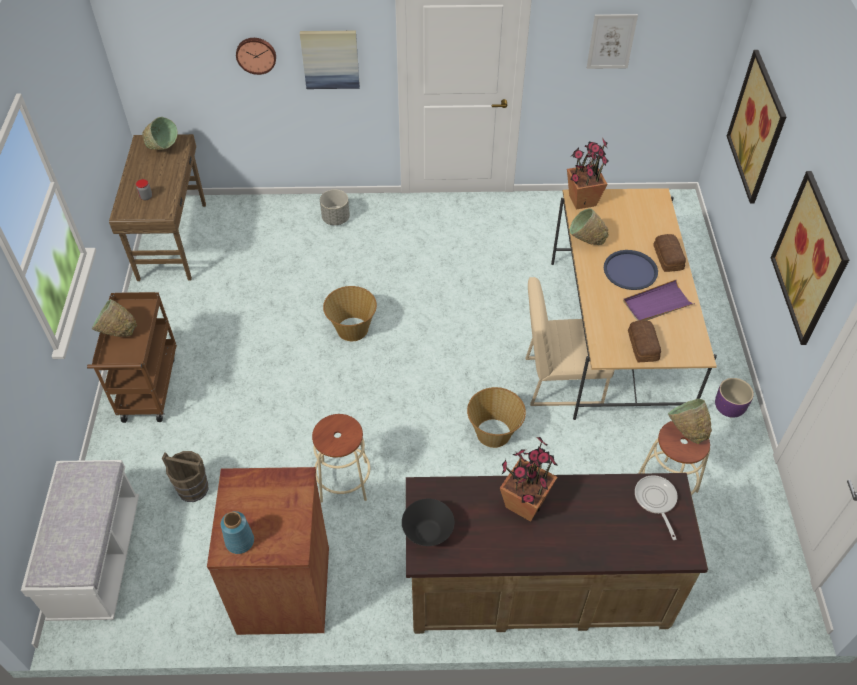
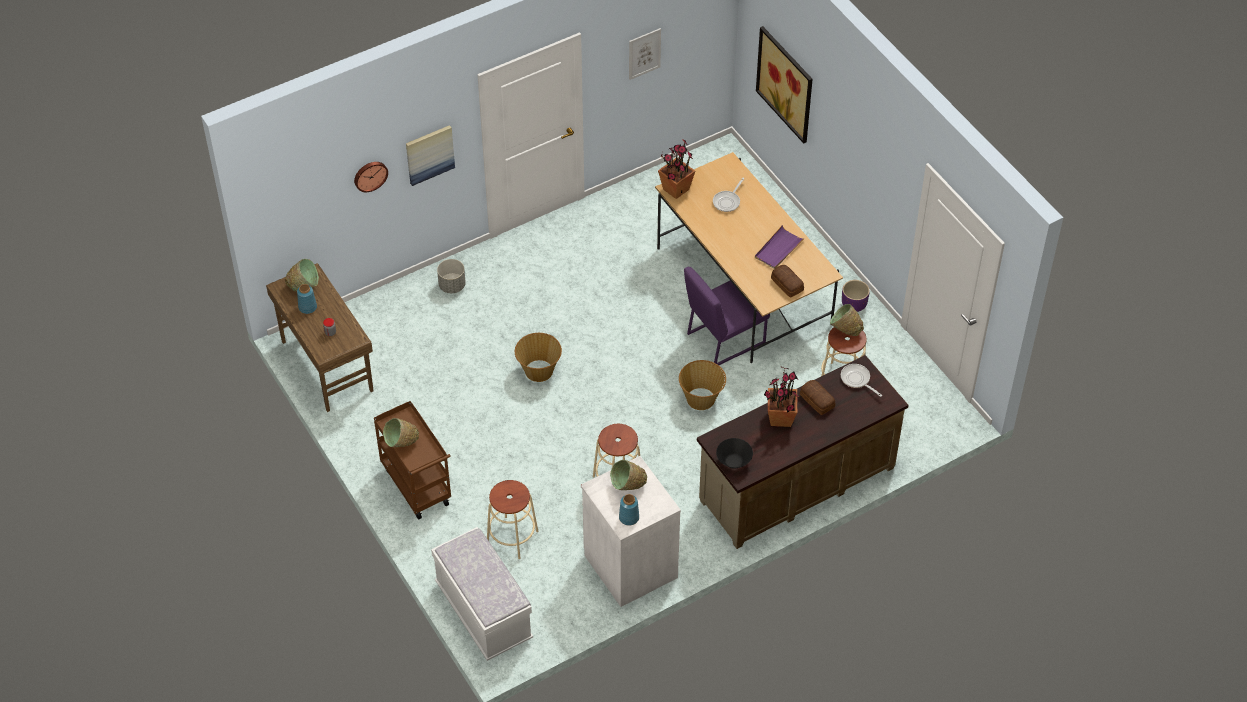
camera: 30 degrees left, 0 degrees up
(148, 167) = (307, 307): none -> blue vase
(193, 488) = (512, 537): brown bucket -> beige stool
(283, 588) = (629, 566): brown dresser -> white dresser
(560, 380) = (723, 338): beige chair -> purple chair
(585, 241) = (699, 222): green bowl -> green bowl (627, 487)
(630, 271) = (745, 232): blue tray -> none
(631, 233) = (728, 201): none -> frying pan
(667, 258) = (765, 210): bread -> bread (817, 401)
(810, 258) = (873, 177): picture -> none

